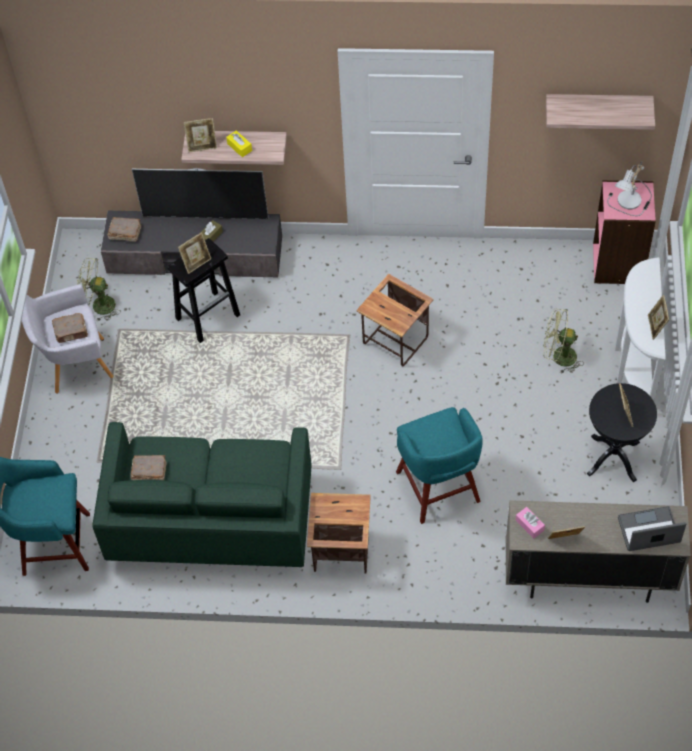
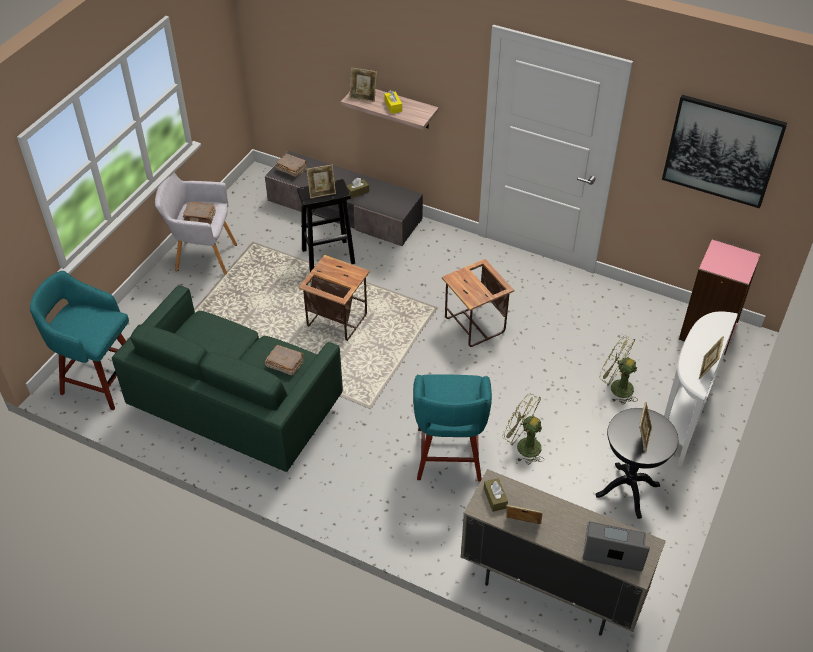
camera: 20 degrees right, 10 degrees down
(98, 306) = (247, 221): green fan -> green fan (523, 446)
(149, 472) = (193, 339): brown book -> brown book (284, 364)
(205, 217) = (361, 177): television -> none
(340, 552) = (331, 476): side table -> side table (336, 320)
(529, 525) = (495, 498): pink tissue box -> brown tissue box
(598, 106) = (722, 151): shelf -> picture
(630, 202) = (731, 262): table lamp -> none

